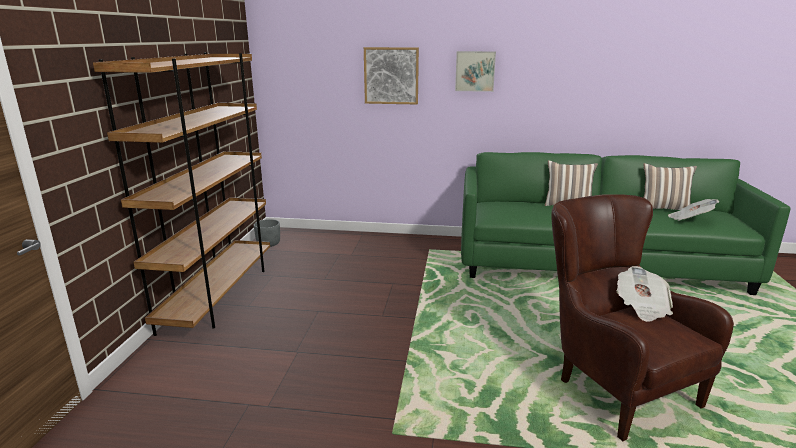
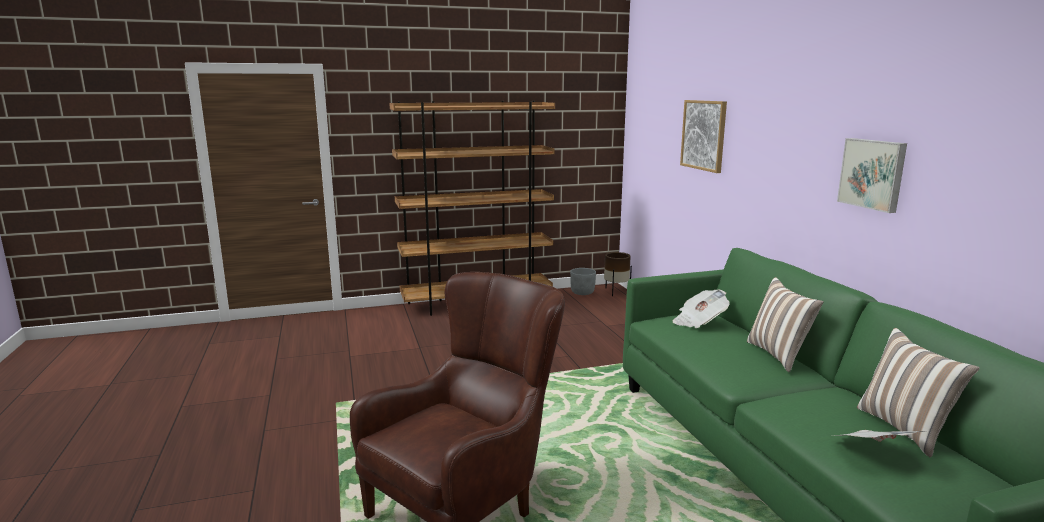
camera: 65 degrees right, 5 degrees down
(287, 232) = (616, 291): none -> brown planter
(475, 71) = (772, 136): picture -> picture (873, 174)
(642, 307) = (480, 422): newspaper -> newspaper (699, 322)

